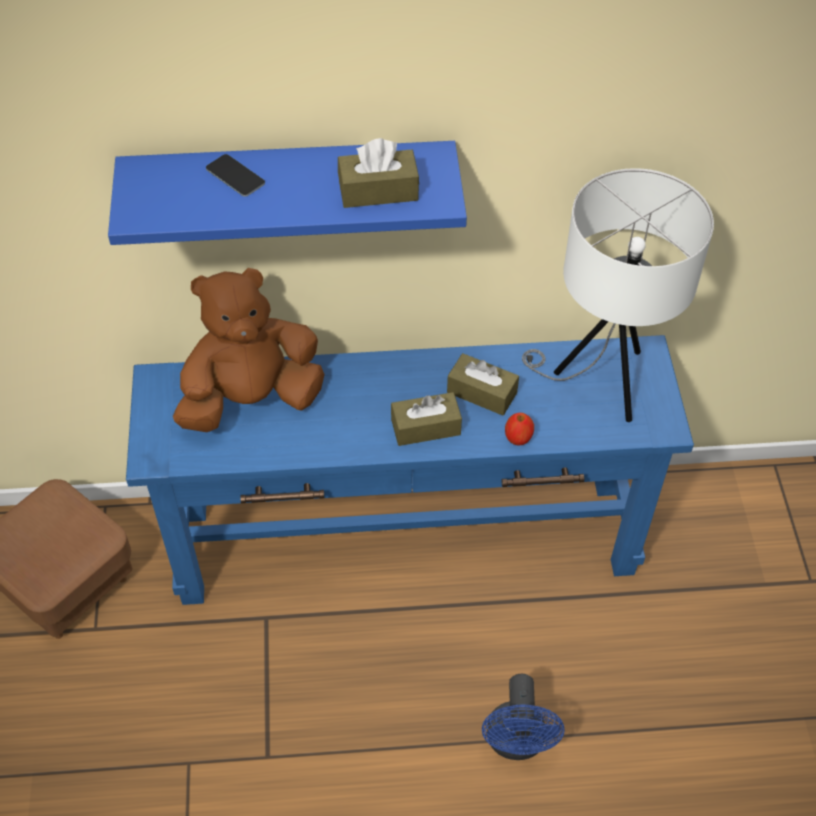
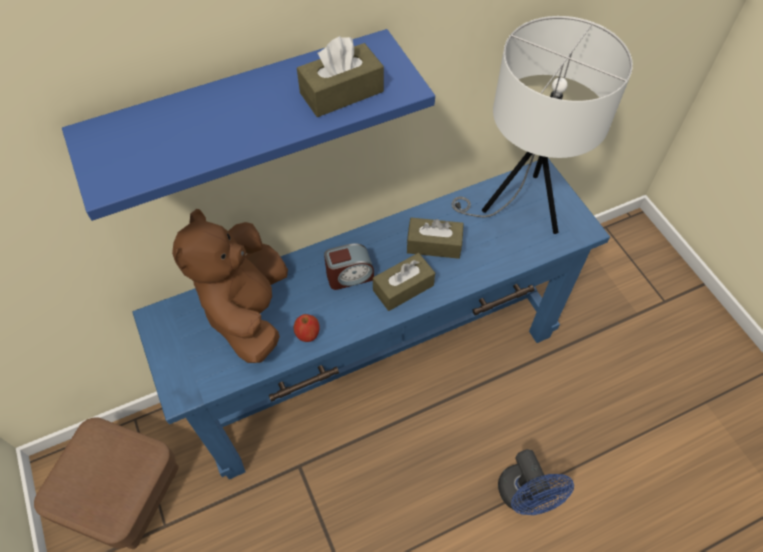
camera: 20 degrees left, 5 degrees up
(235, 176) = (195, 114): phone -> none
(251, 399) = (248, 310): brown plush toy -> brown plush toy turned 45 degrees counterclockwise
(373, 397) = (349, 276): none -> alarm clock
(518, 438) = (479, 274): apple -> apple (308, 334)

